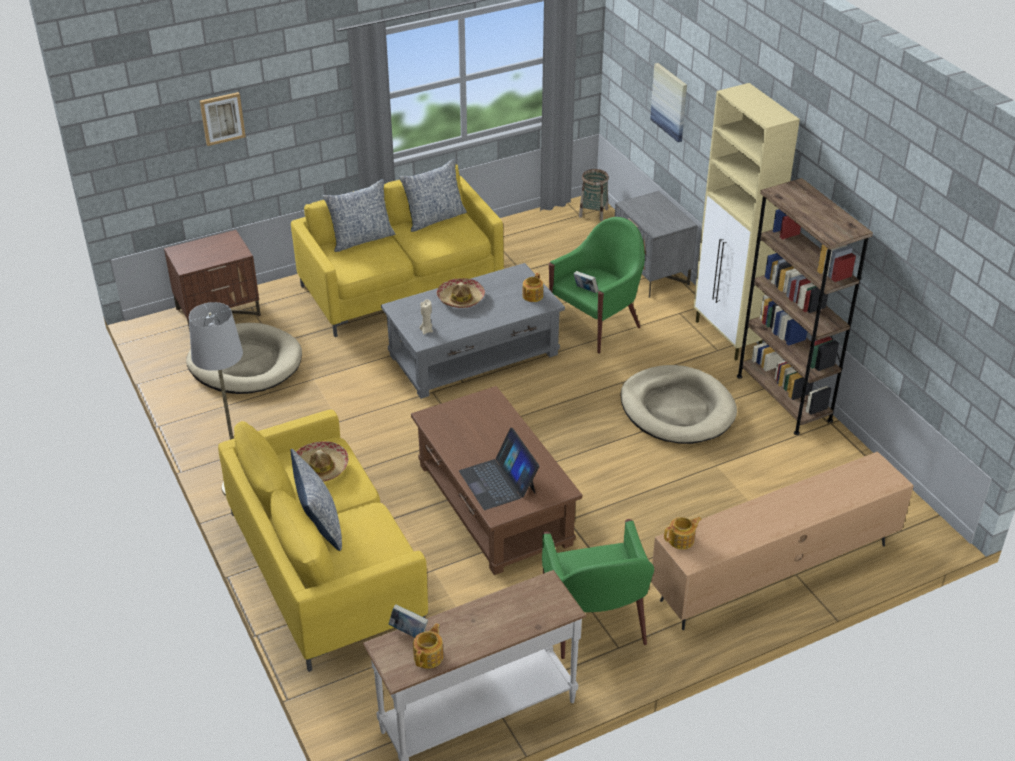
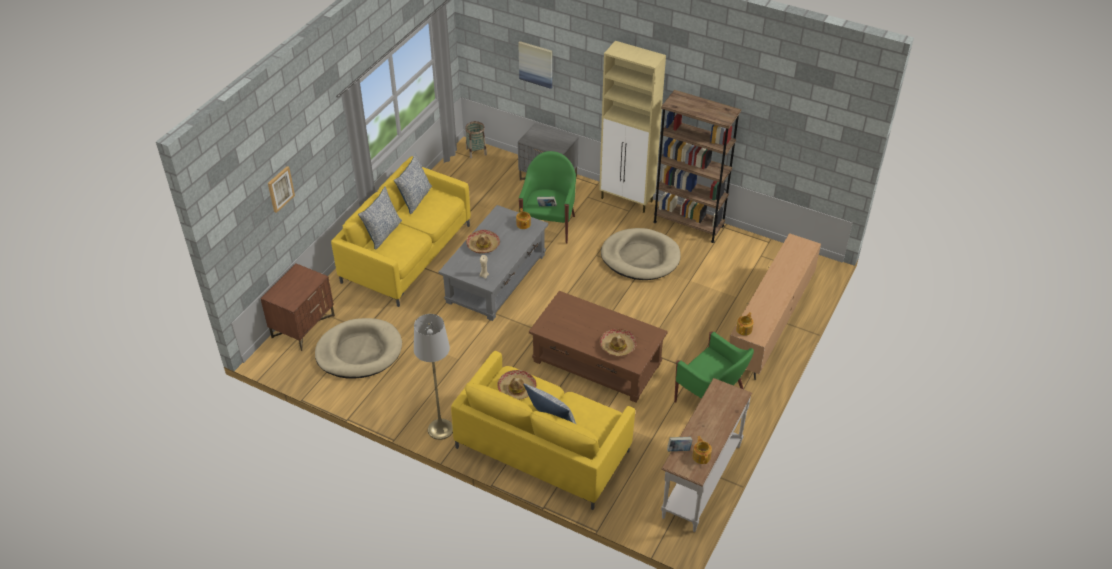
camera: 35 degrees left, 5 degrees up
(498, 481) = (617, 346): laptop -> hat

